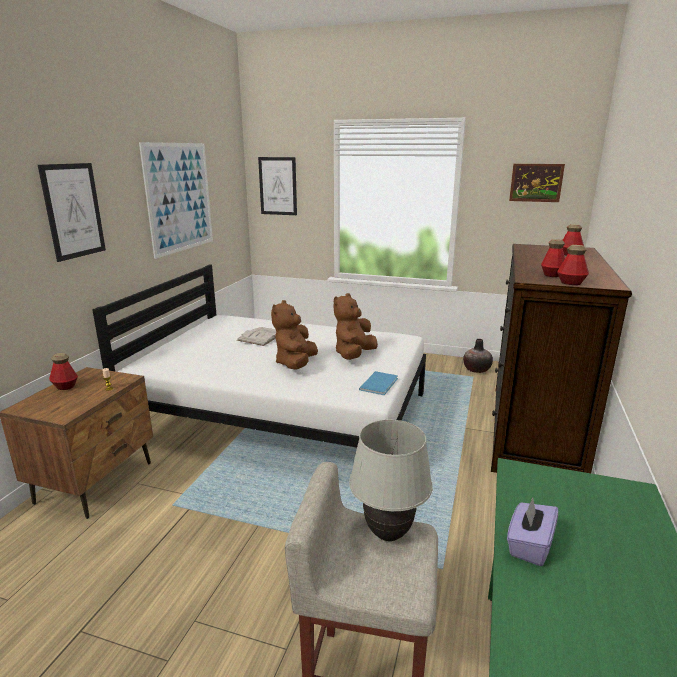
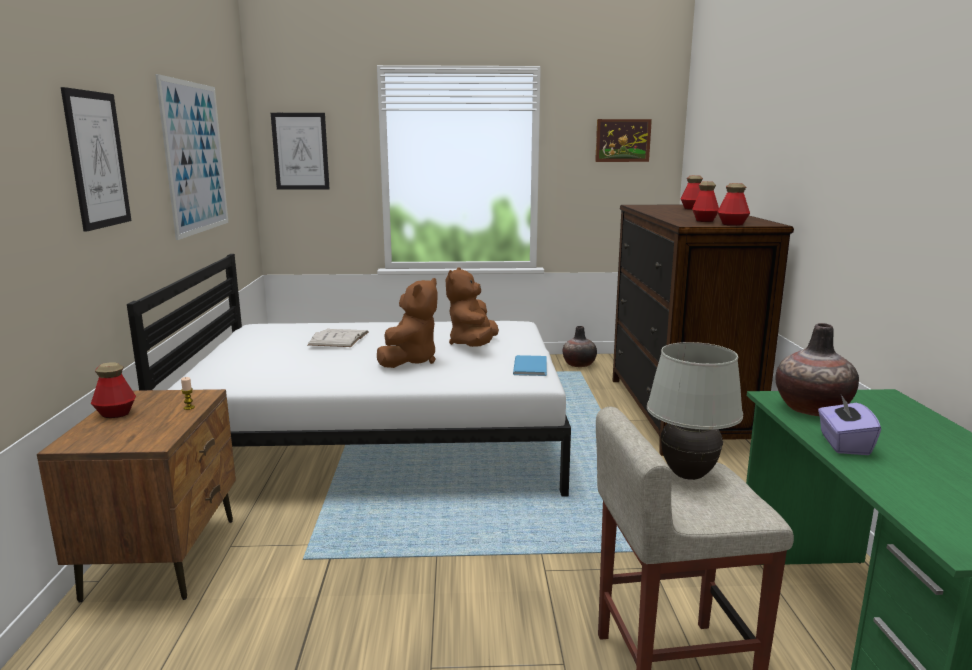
camera: 20 degrees left, 5 degrees down
(295, 364) = (410, 360): brown plush toy -> brown plush toy turned 150 degrees counterclockwise
(540, 492) = (811, 408): none -> vase

